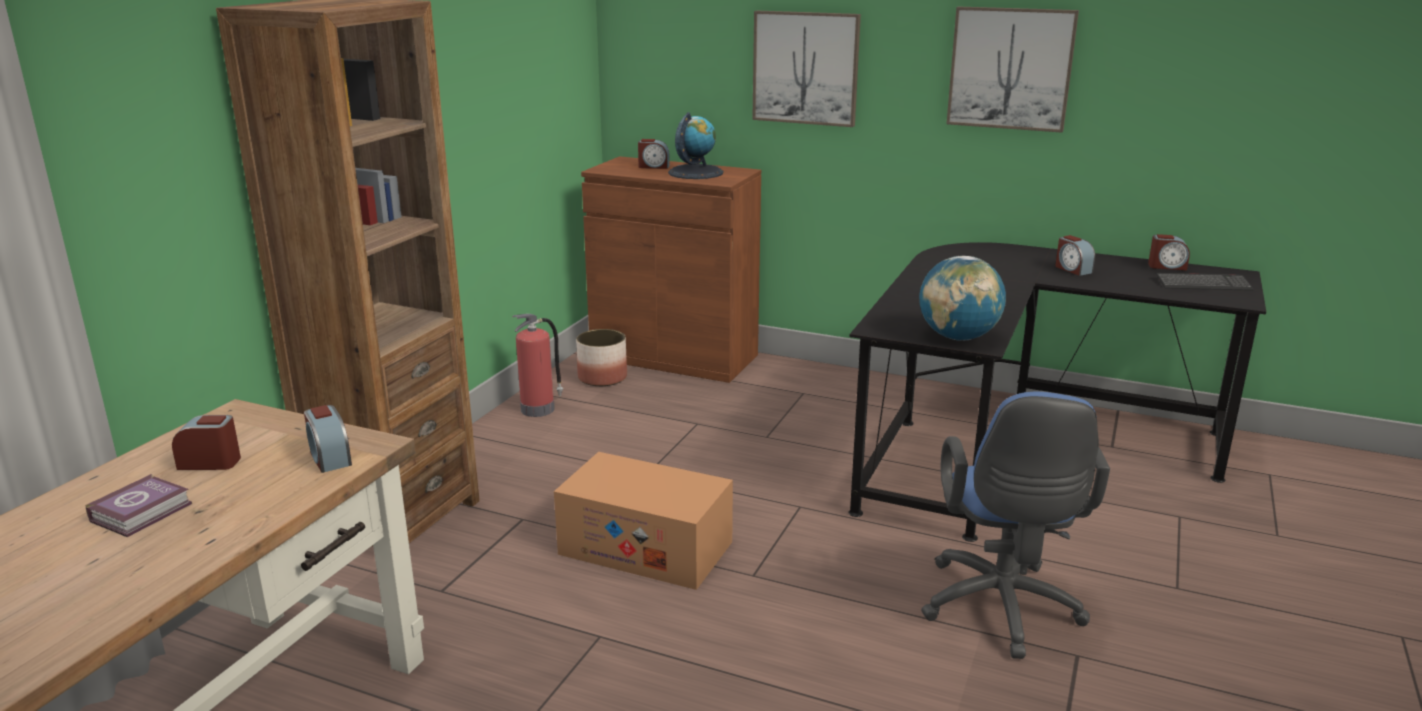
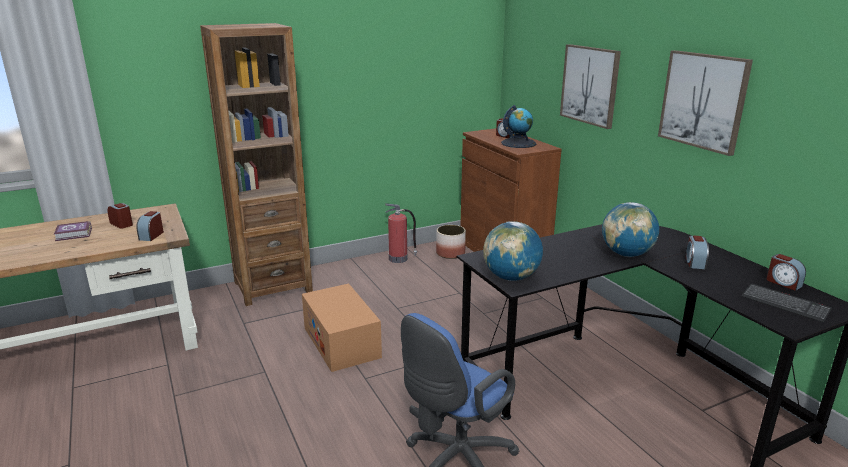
camera: 40 degrees right, 0 degrees up
(1004, 279) = (626, 254): none -> globe

